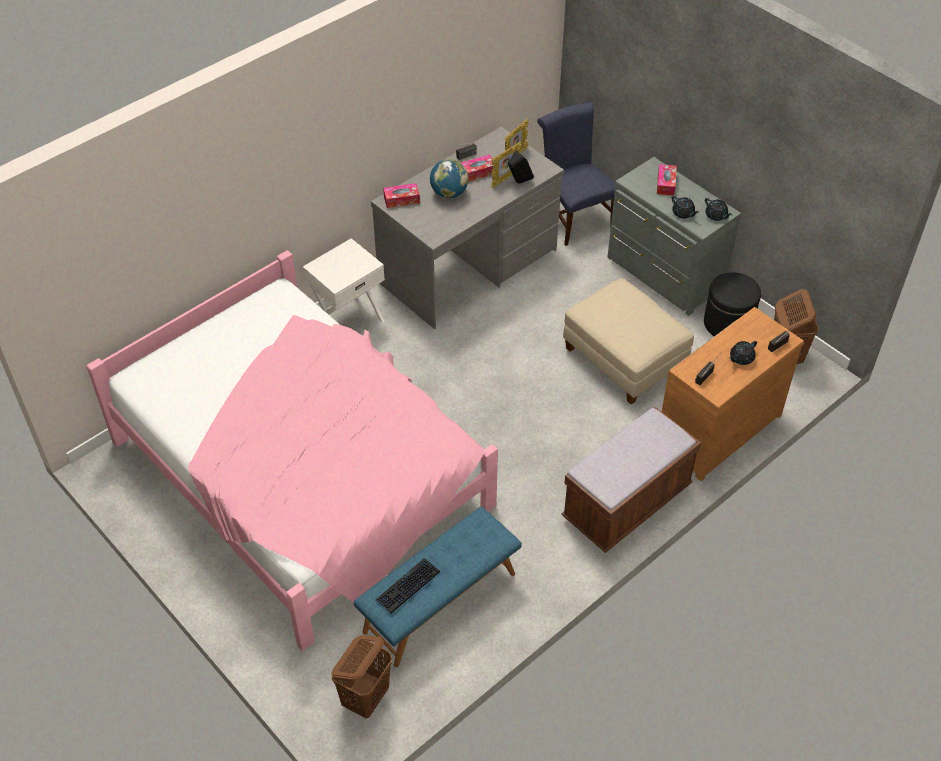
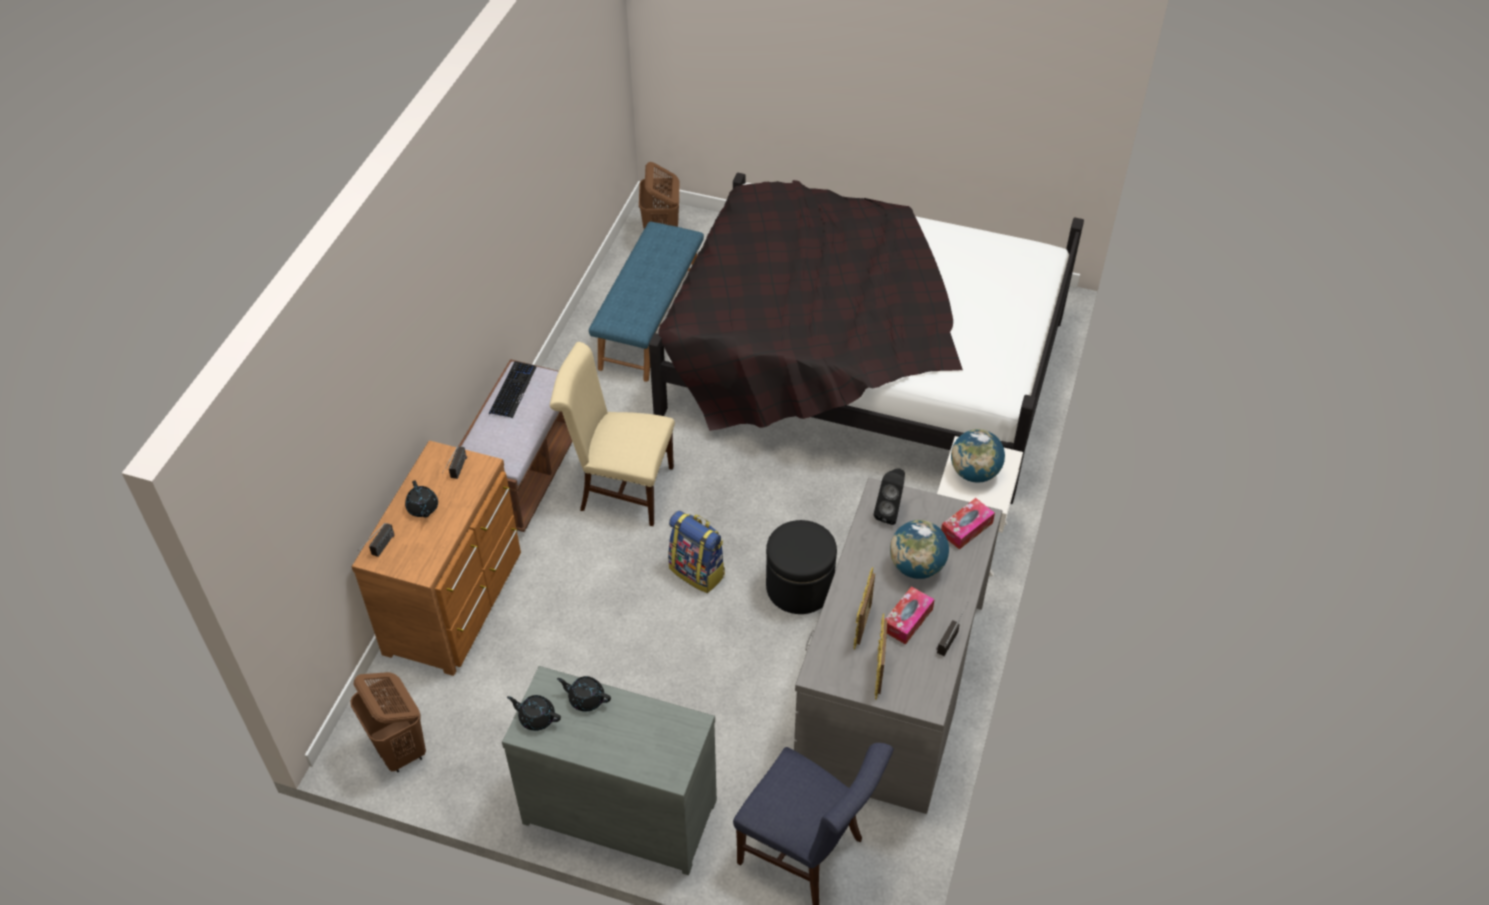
camera: 150 degrees right, 0 degrees up
(303, 474) = (861, 366): pink bed -> black bed
(346, 267) = (974, 473): none -> globe
(408, 586) = (663, 252): keyboard -> keyboard (513, 390)
(519, 182) = (840, 629): black speaker -> black speaker (890, 512)
(538, 377) = (698, 571): none -> backpack
(557, 459) = (620, 488): none -> beige chair
(624, 360) = (608, 643): beige ottoman -> none
(666, 184) = (637, 744): tissue box -> none
(728, 324) = (496, 764): black ottoman -> black ottoman (799, 587)
(741, 358) = (423, 508): black teapot -> black teapot turned 135 degrees clockwise

